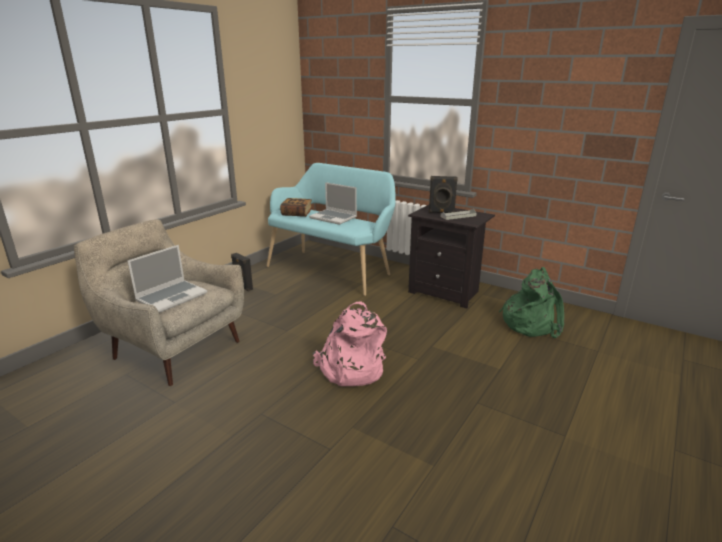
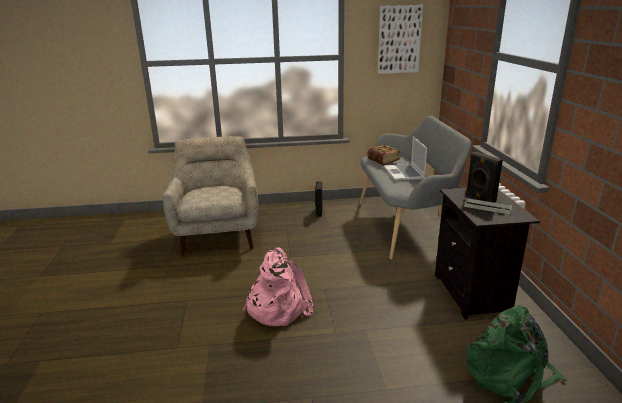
camera: 50 degrees right, 0 degrees up
(172, 297) = (205, 194): laptop -> none
(269, 91) = (399, 39): none -> picture
(332, 269) = (405, 225): turquoise bench -> grey bench

